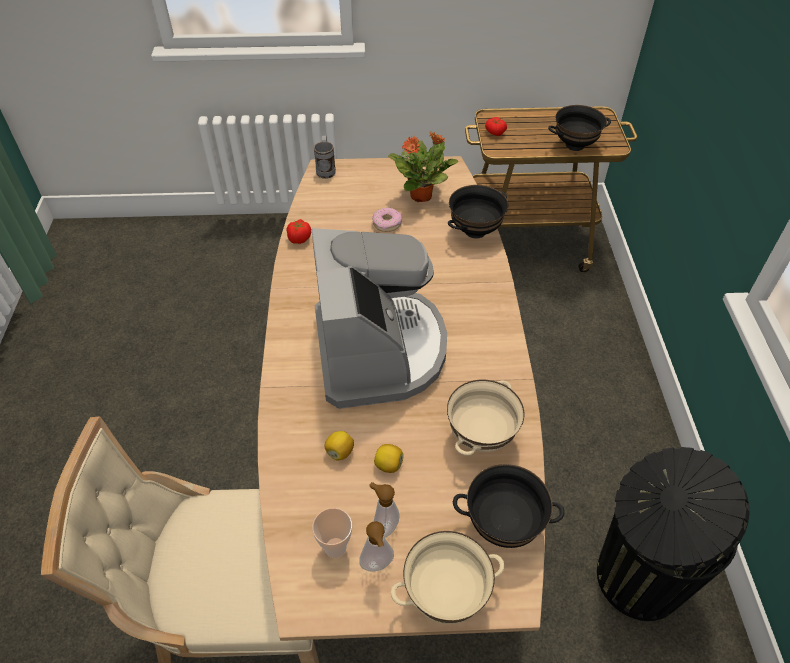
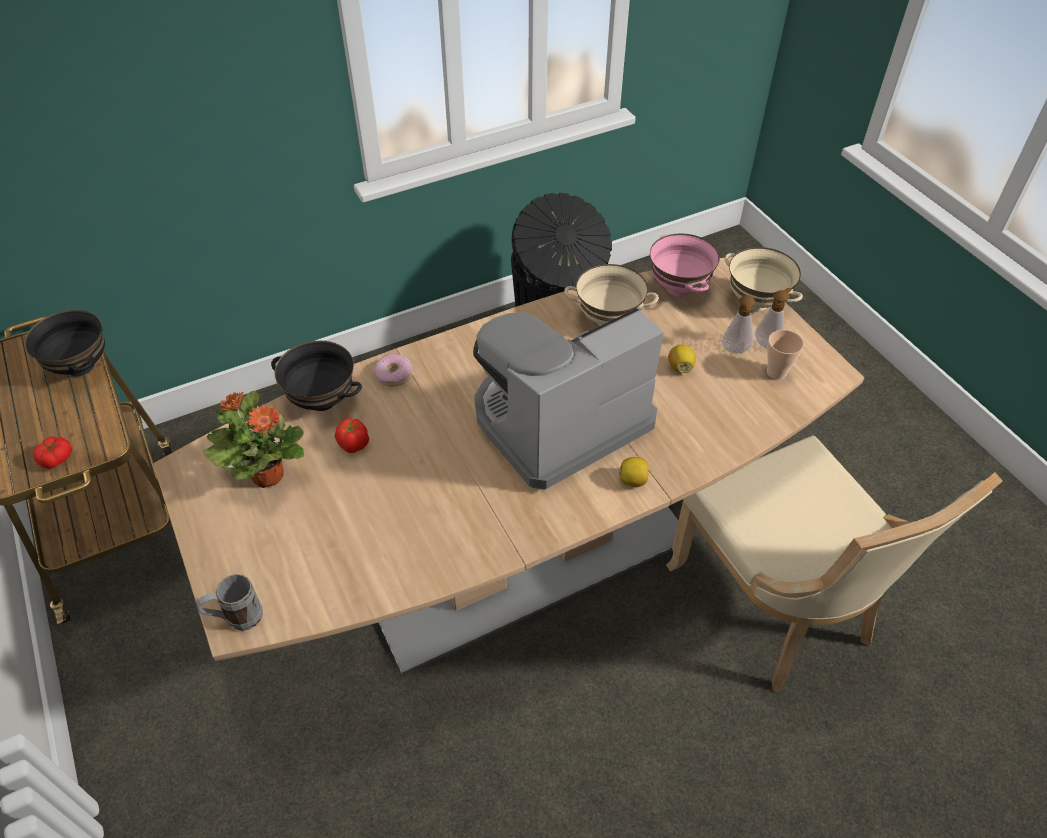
camera: 115 degrees left, 0 degrees up
(299, 239) = (418, 576): tomato -> tomato (353, 444)
(340, 452) = (693, 404): lemon -> lemon (633, 480)
(387, 223) = (342, 491): donut -> donut (394, 374)
(503, 526) = (679, 288): black bowl -> pink bowl

